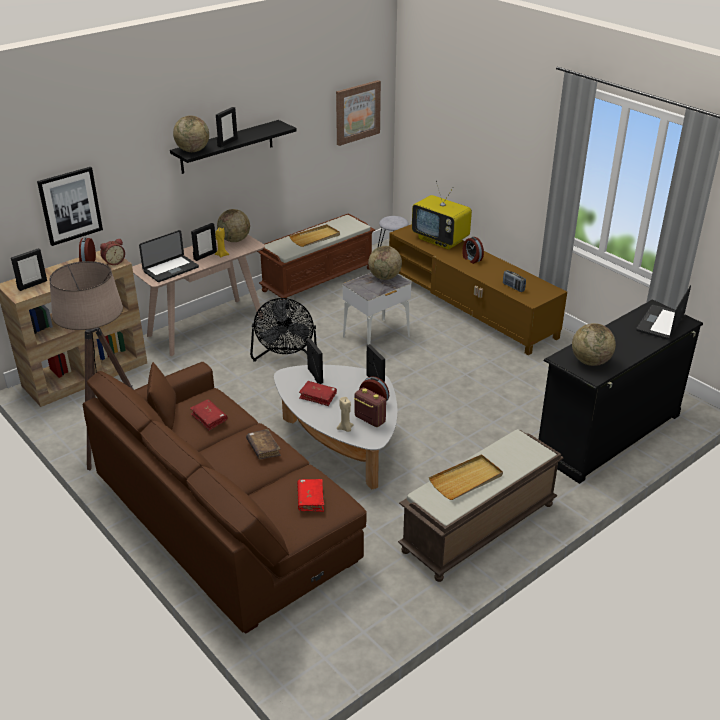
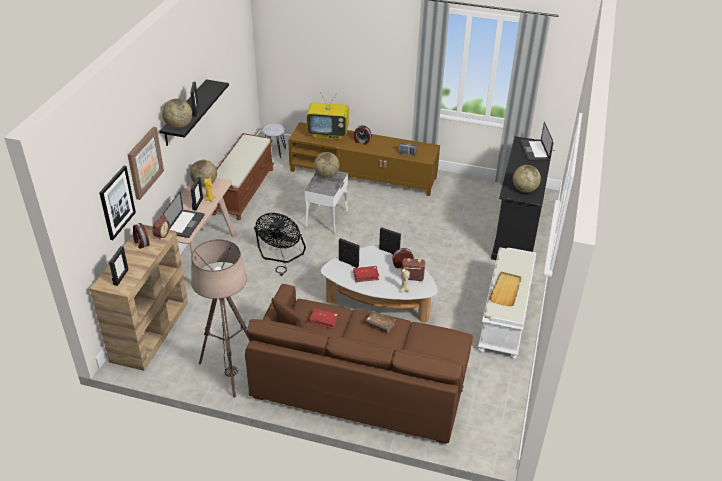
camera: 35 degrees left, 5 degrees up
(284, 354) = (279, 257): black fan -> black fan turned 135 degrees counterclockwise
(310, 499) = (441, 342): red book -> none
(315, 237) = (241, 160): beige tray -> none
(357, 112) = (239, 54): picture -> picture (144, 162)
(479, 528) = (505, 317): brown bench -> white bench

